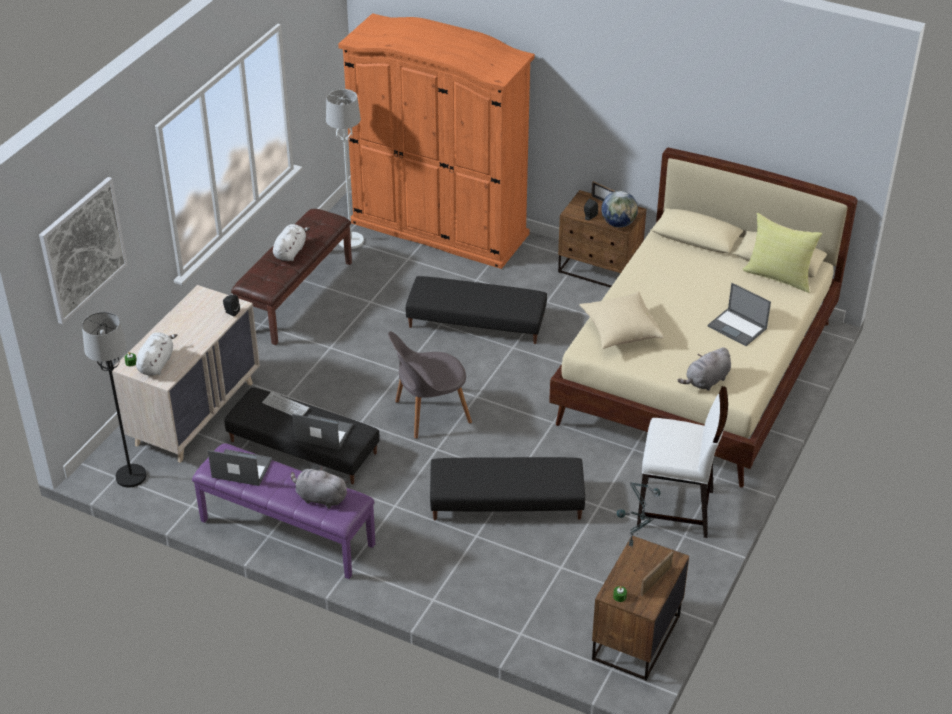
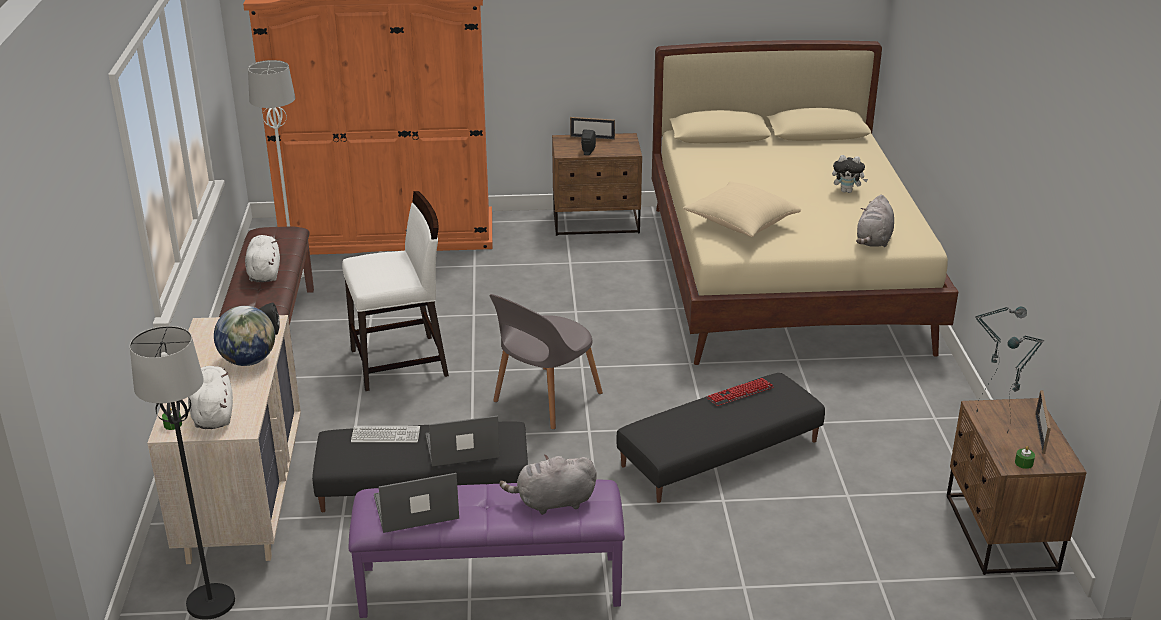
camera: 30 degrees left, 10 degrees down
(83, 249) = (76, 253): picture -> none
(476, 321) = (512, 300): black ottoman -> none
(534, 464) = (740, 393): none -> keyboard
(618, 224) = (623, 150): globe -> globe (248, 361)
(676, 509) = (900, 397): white chair -> white chair (400, 363)
(738, 327) = (847, 191): laptop -> plush toy
(779, 276) = (833, 144): yellow pillow -> none

